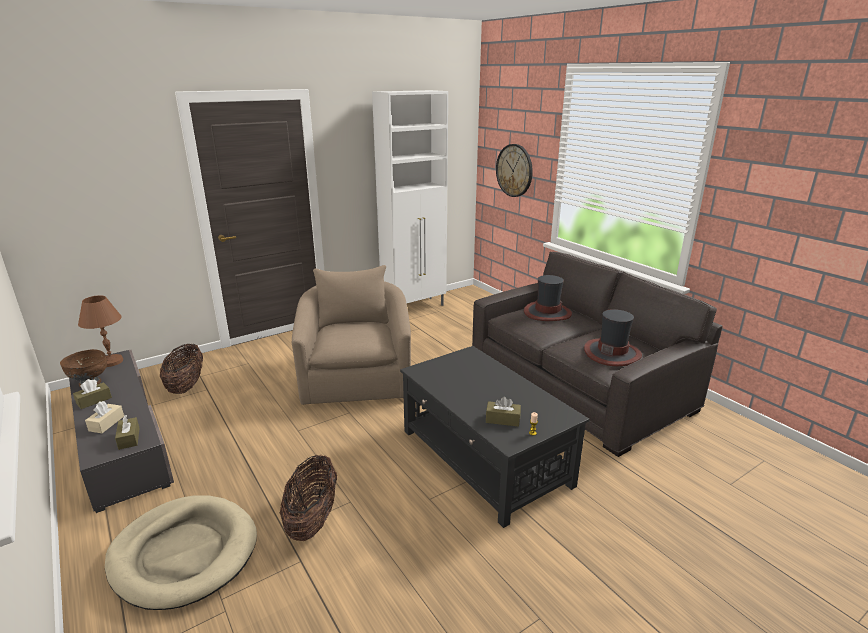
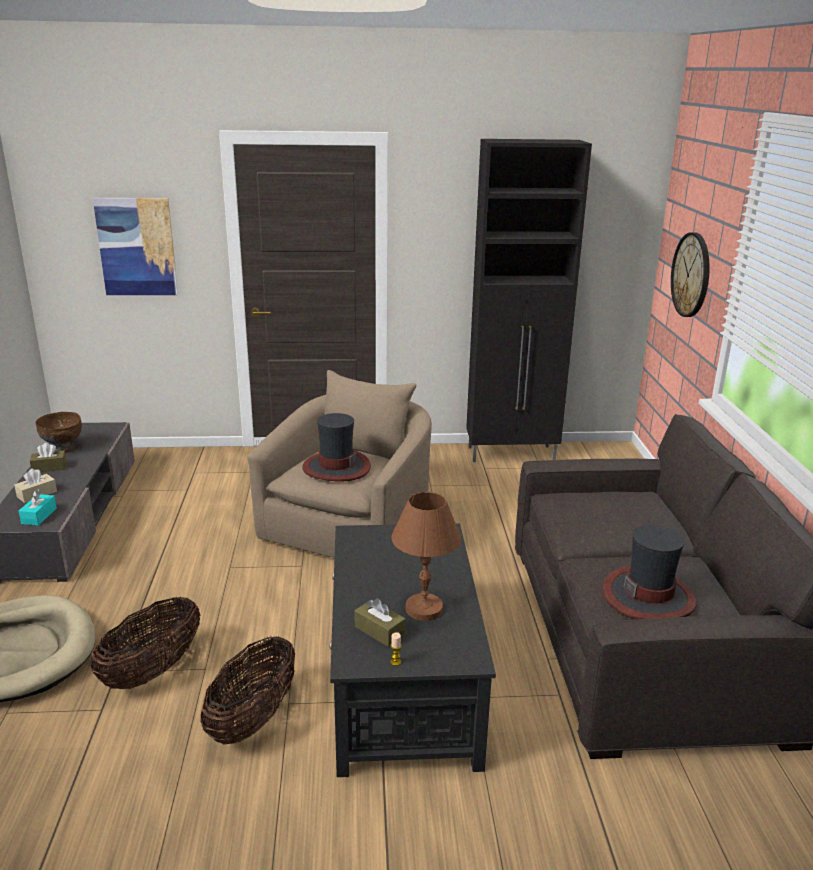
camera: 30 degrees right, 0 degrees up
(110, 197) = (137, 247): none -> picture
(111, 361) = (101, 431): brown table lamp -> brown table lamp (424, 608)
(129, 438) = (39, 516): brown tissue box -> turquoise tissue box
(186, 385) = (172, 479): basket -> basket (253, 719)
(415, 307) = (512, 454): white cabinet -> black cabinet
(547, 313) = (621, 508): hat -> hat (336, 467)

